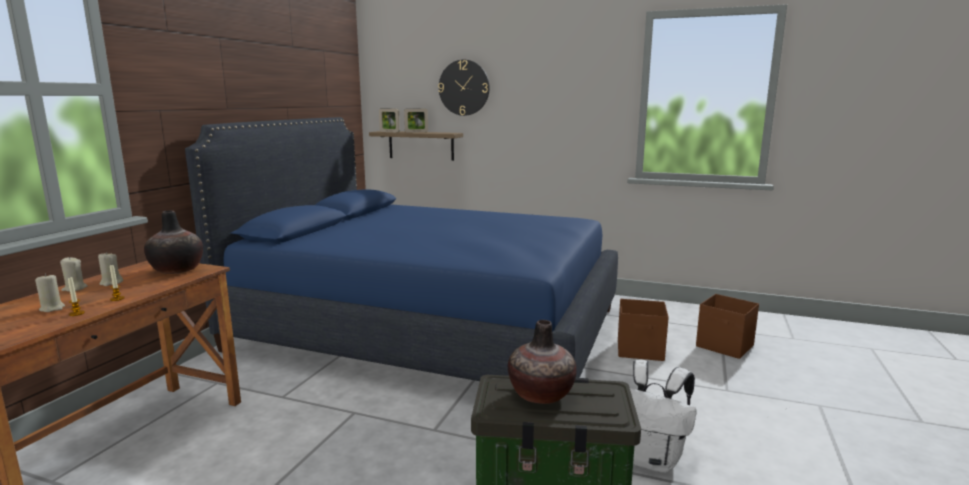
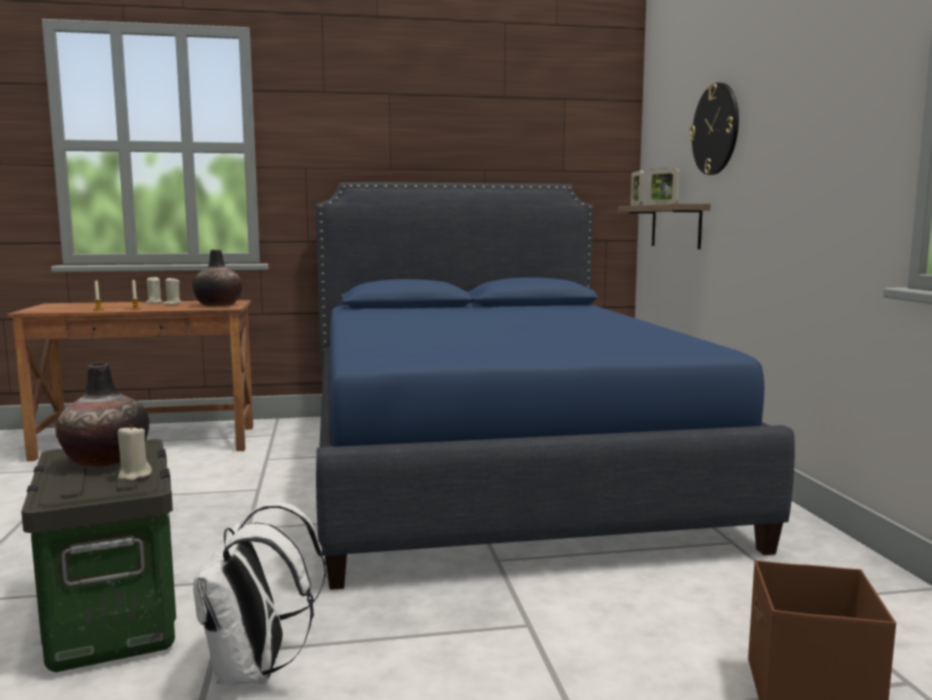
camera: 60 degrees right, 5 degrees down
(52, 308) = (107, 306): beige candle -> beige candle (134, 475)
(641, 350) = (637, 608): brown storage box -> none

